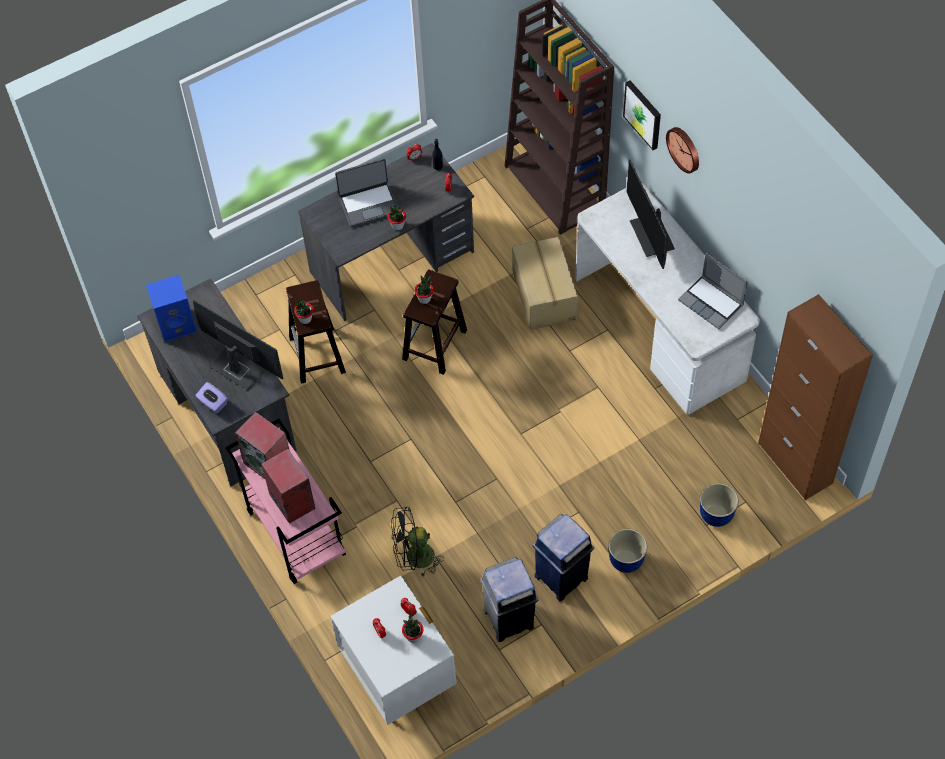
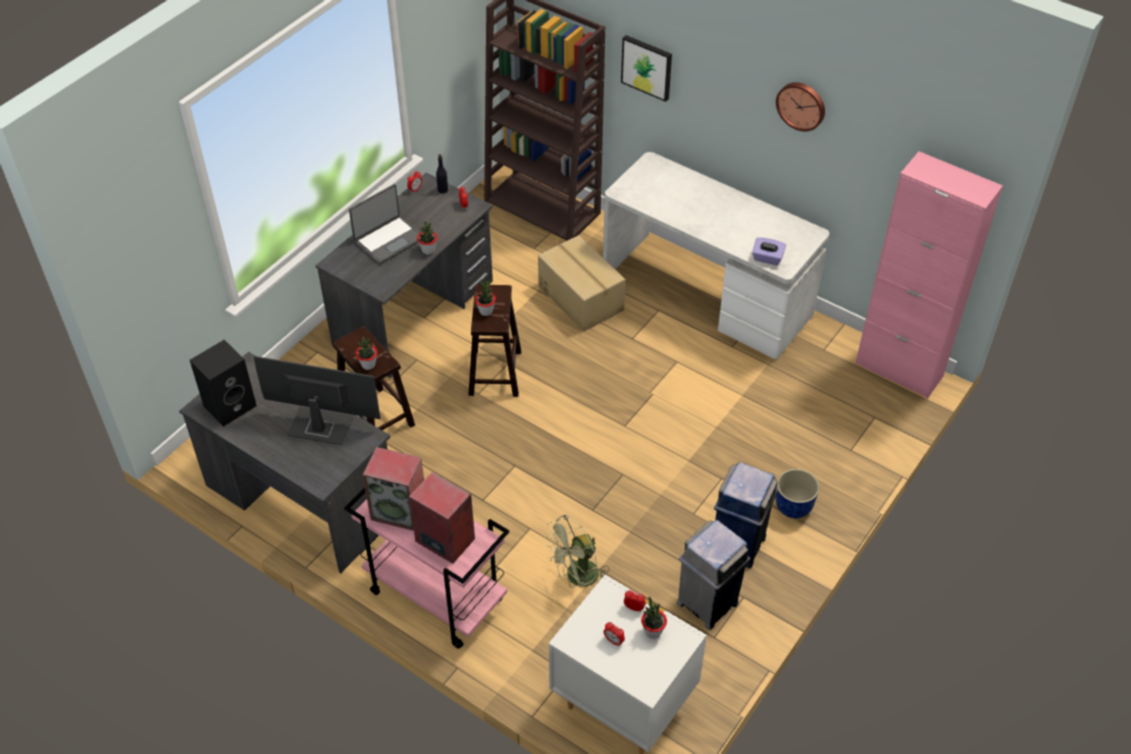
camera: 25 degrees left, 10 degrees down
(177, 324) = (230, 405): blue speaker -> black speaker
(213, 403) = (308, 469): purple tissue box -> purple tissue box (767, 258)
(414, 558) = (577, 578): black fan -> green fan
(652, 236) = (687, 191): monitor -> none
(684, 149) = (709, 78): wall clock -> wall clock (801, 105)
(712, 303) = (776, 229): laptop -> none
(716, 515) = (855, 438): planter -> none
(795, 463) = (899, 370): brown cabinet -> pink cabinet

